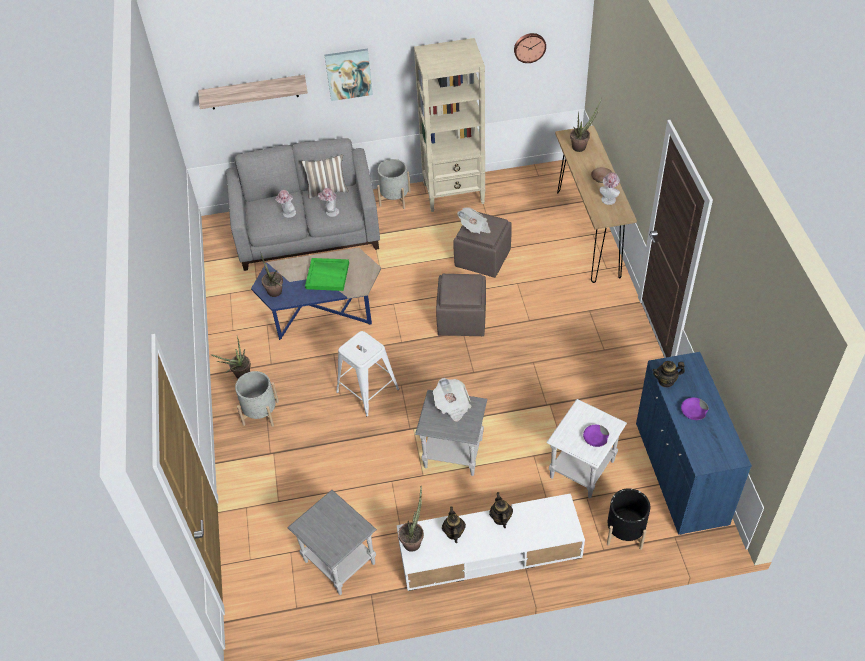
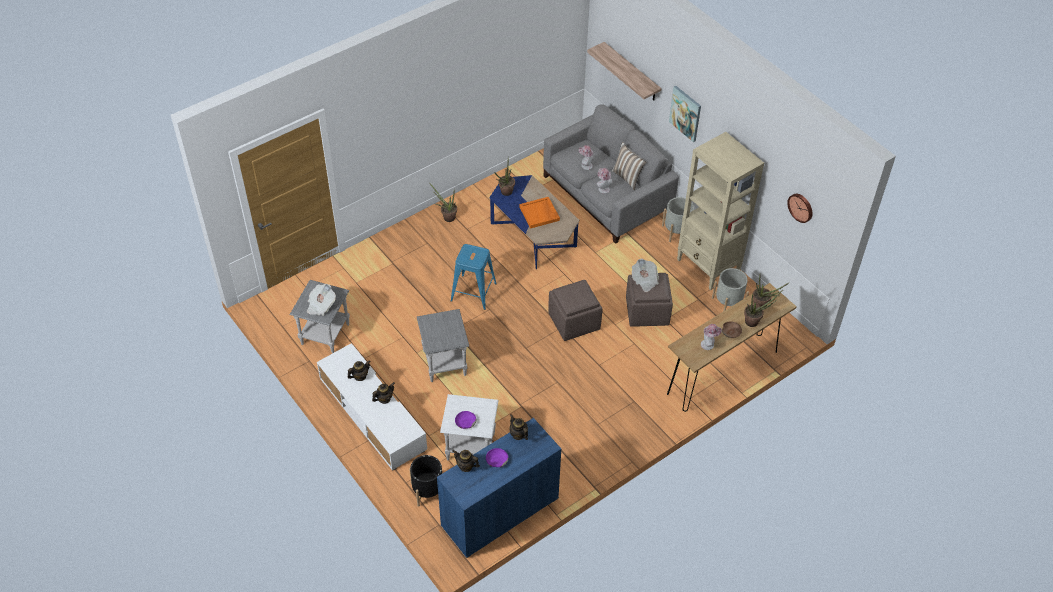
camera: 60 degrees right, 0 degrees up
(261, 413) = (422, 242): grey planter -> grey planter (728, 303)
(328, 275) = (539, 214): green tray -> orange tray
(367, 390) = (473, 292): white stool -> blue stool
(413, 540) = (343, 357): potted plant -> potted plant (754, 322)
(452, 405) = (451, 327): newspaper -> newspaper (321, 305)
(691, 443) = (466, 466): none -> teapot

